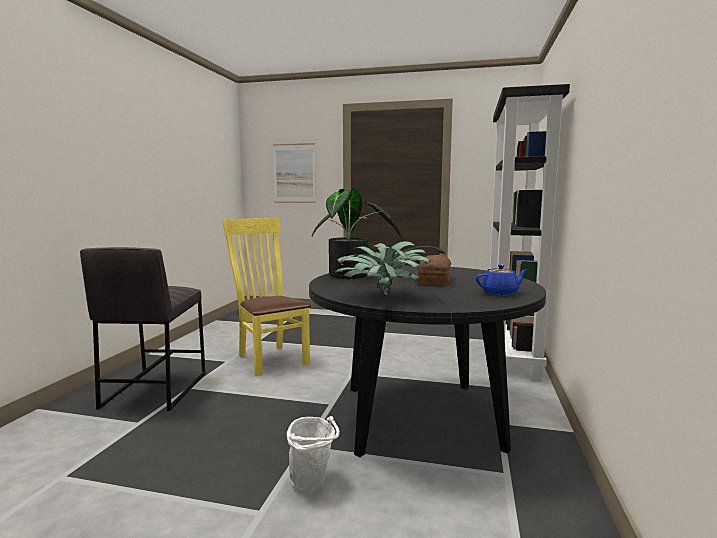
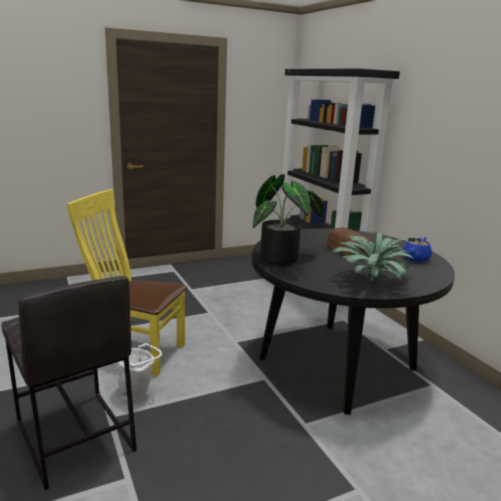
camera: 40 degrees left, 10 degrees up
(294, 173) = (43, 112): picture -> none
(313, 484) = (355, 450): white bucket -> white bucket (138, 393)

